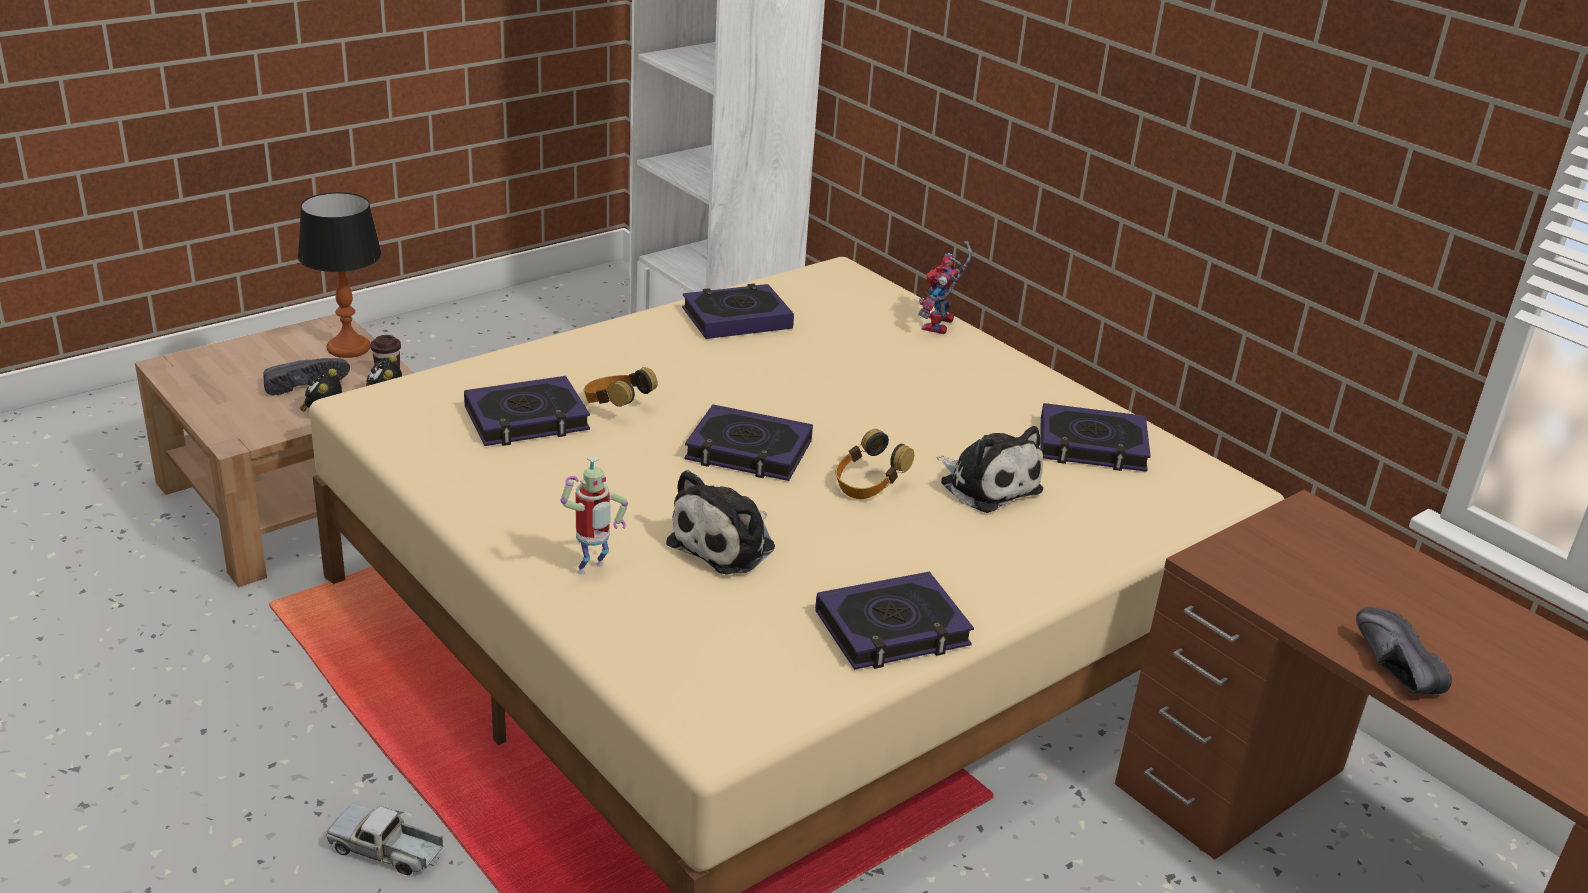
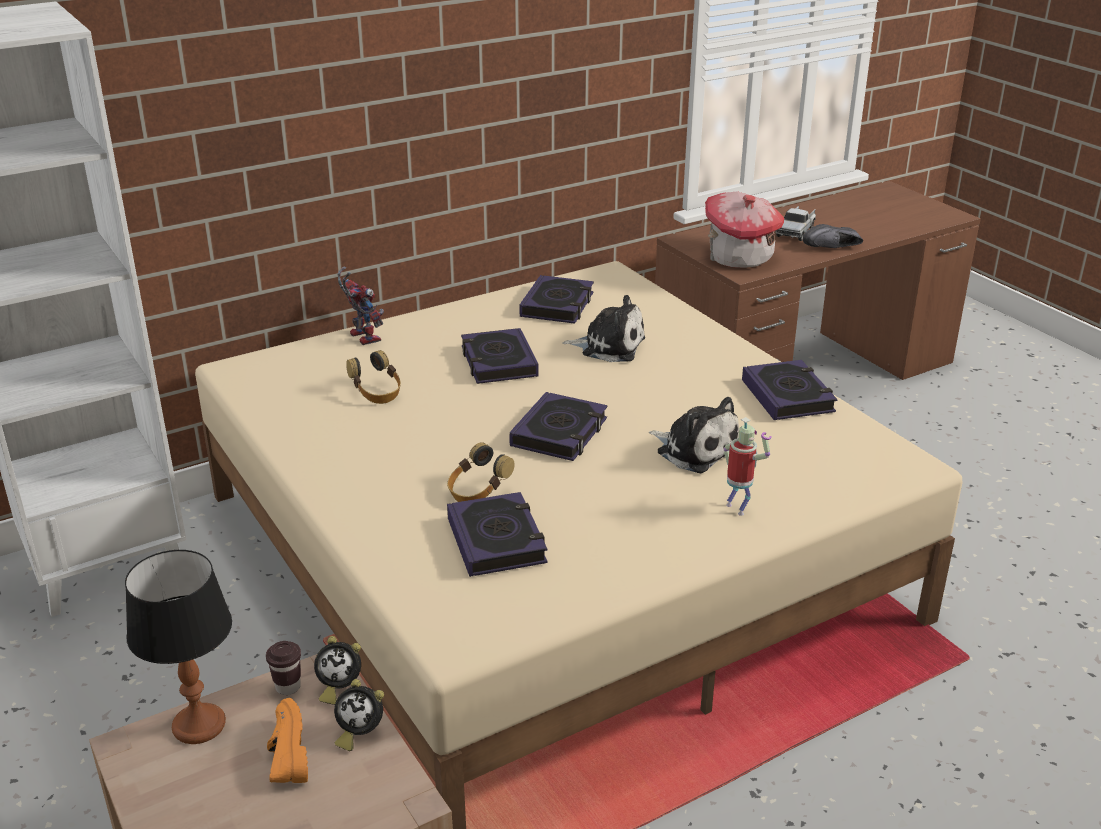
camera: 80 degrees left, 0 degrees up
(304, 384) = (284, 755): black shoe -> orange shoe
(387, 850) = (838, 774): toy truck -> toy truck (796, 231)
(736, 319) = (317, 425): book -> book (498, 362)
(868, 486) = (611, 388): headphones -> headphones (377, 393)
(940, 327) = (361, 336): toy robot -> toy robot turned 150 degrees counterclockwise
(987, 485) = (609, 346): plush toy -> plush toy turned 45 degrees clockwise
(1278, 562) = (739, 257): none -> toy house

